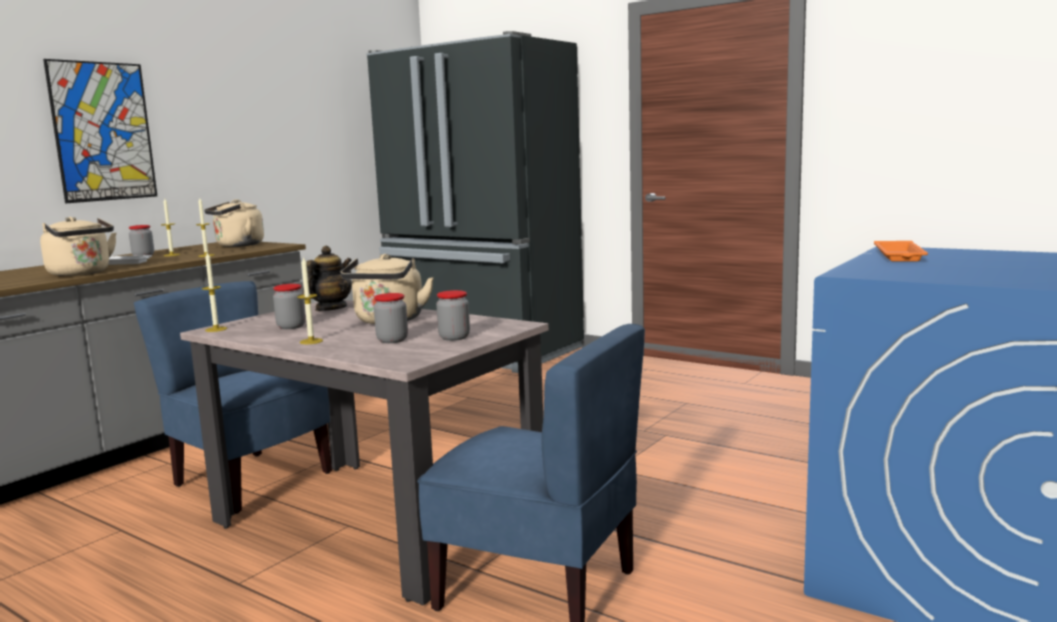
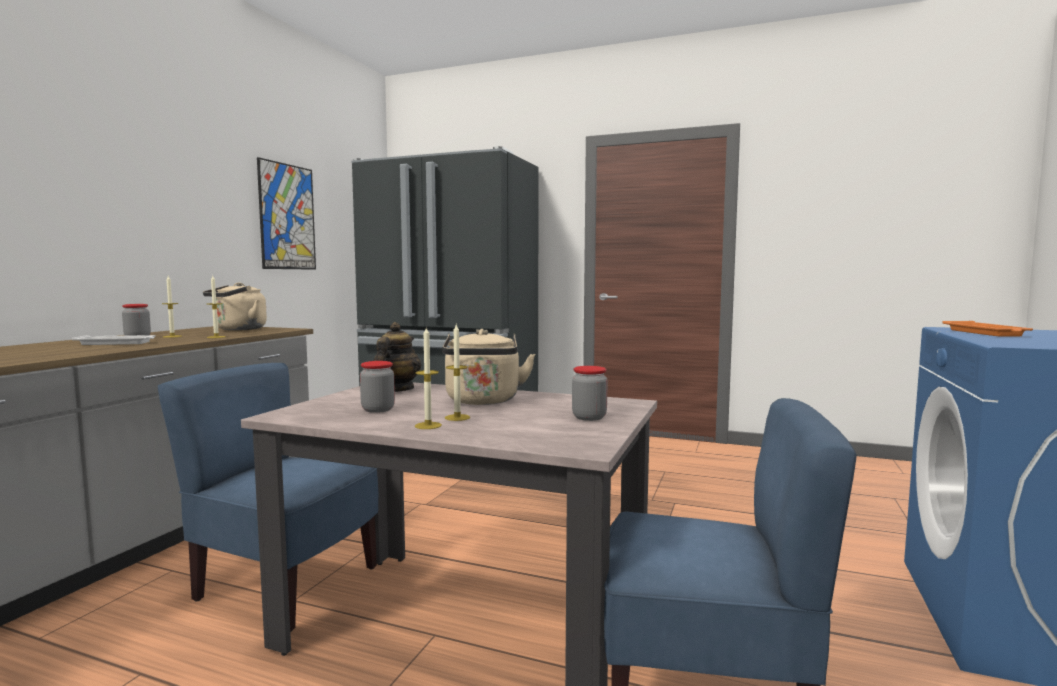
camera: 15 degrees left, 5 degrees down
(82, 273) = (77, 353): beige kettle -> none
(103, 131) = (93, 202): picture -> picture (287, 217)
(216, 329) = (286, 414): candle -> candle (457, 417)
(392, 340) = (524, 422): jar -> none

